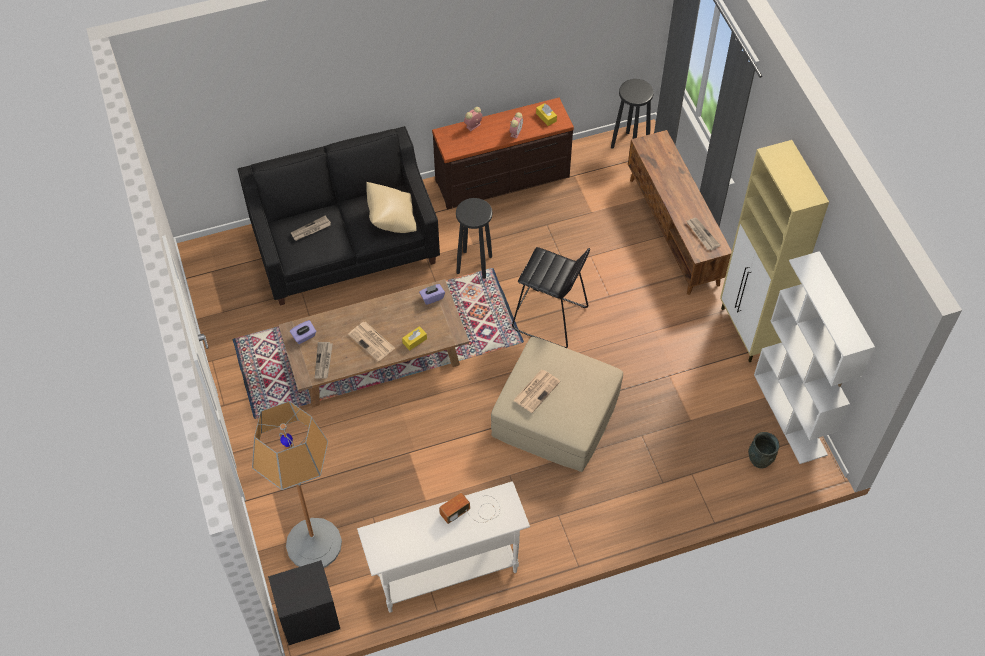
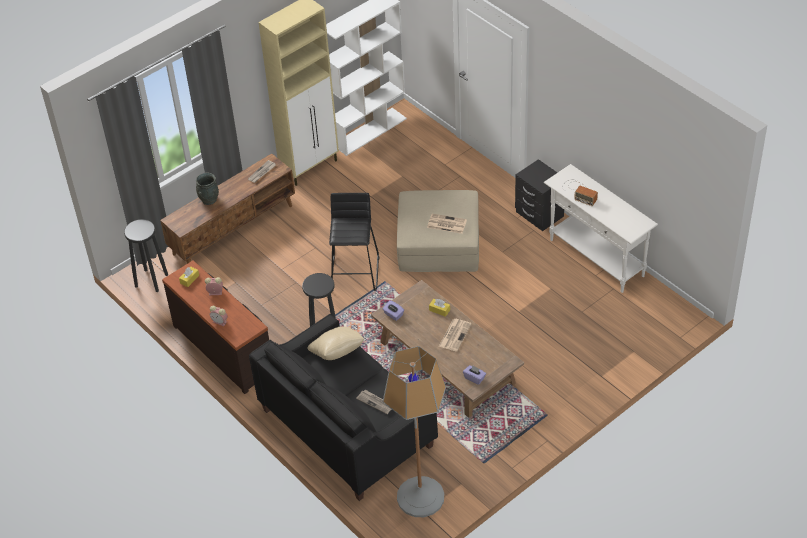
camera: 110 degrees left, 10 degrees down
(309, 617) = (677, 315): black nightstand -> black nightstand (539, 214)
(313, 544) = (624, 335): floor lamp -> floor lamp (420, 497)
(323, 361) = (489, 356): newspaper -> none
(759, 460) = (414, 137): grey vase -> grey vase (209, 200)

